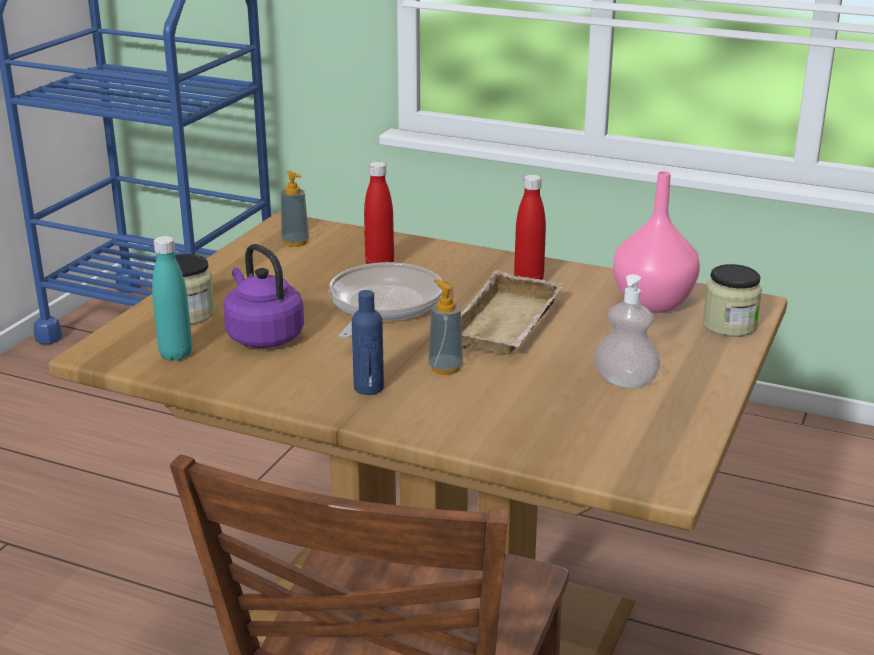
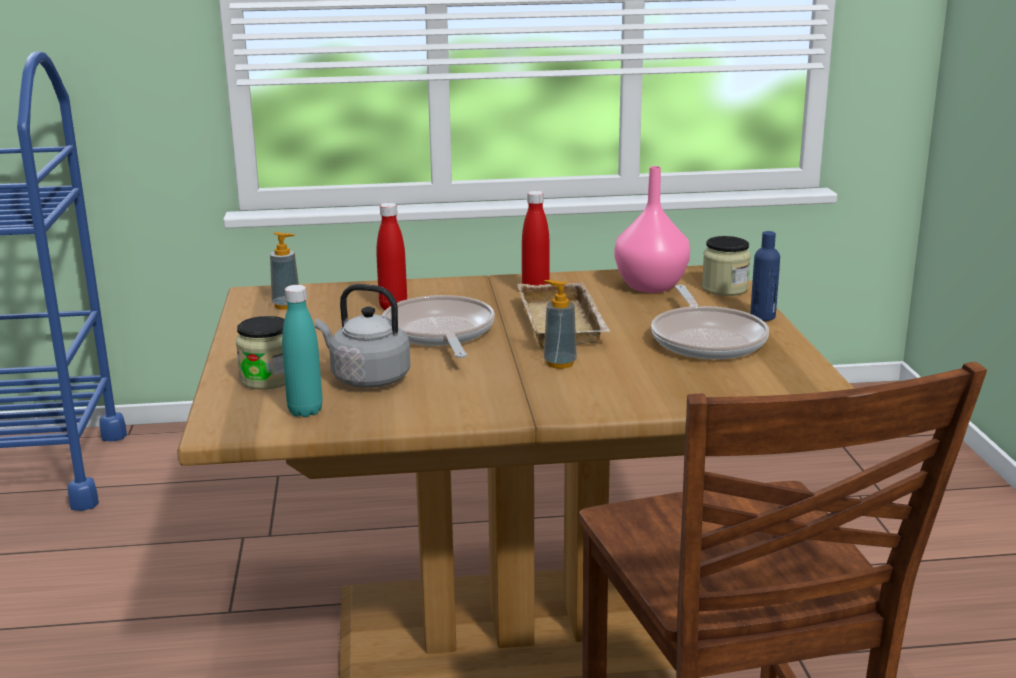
camera: 30 degrees left, 5 degrees down
(263, 336) = (366, 378): purple kettle -> grey kettle
(368, 388) = (519, 392): blue bottle -> blue bottle (762, 316)
(625, 381) = (707, 339): soap dispenser -> frying pan

